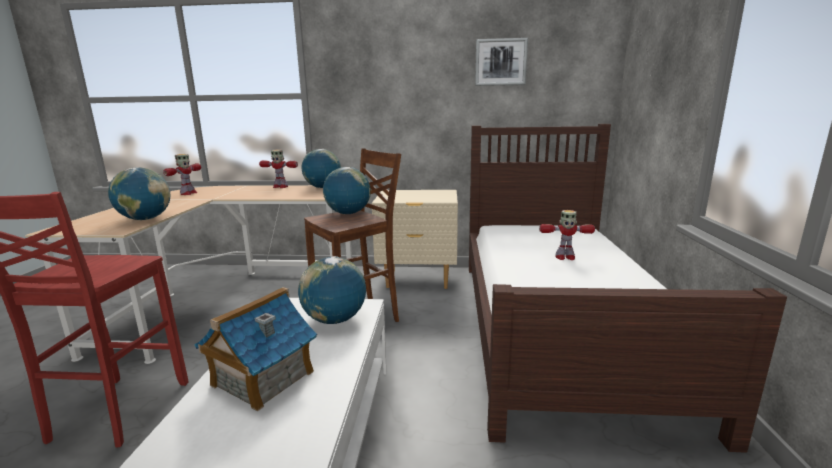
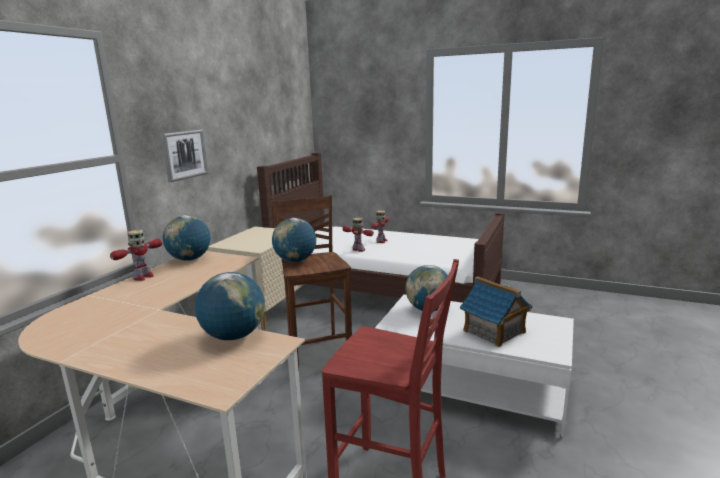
camera: 70 degrees left, 0 degrees up
(188, 193) = (80, 328): toy robot -> toy robot (359, 250)
(500, 62) = (262, 111): picture -> picture (184, 154)

